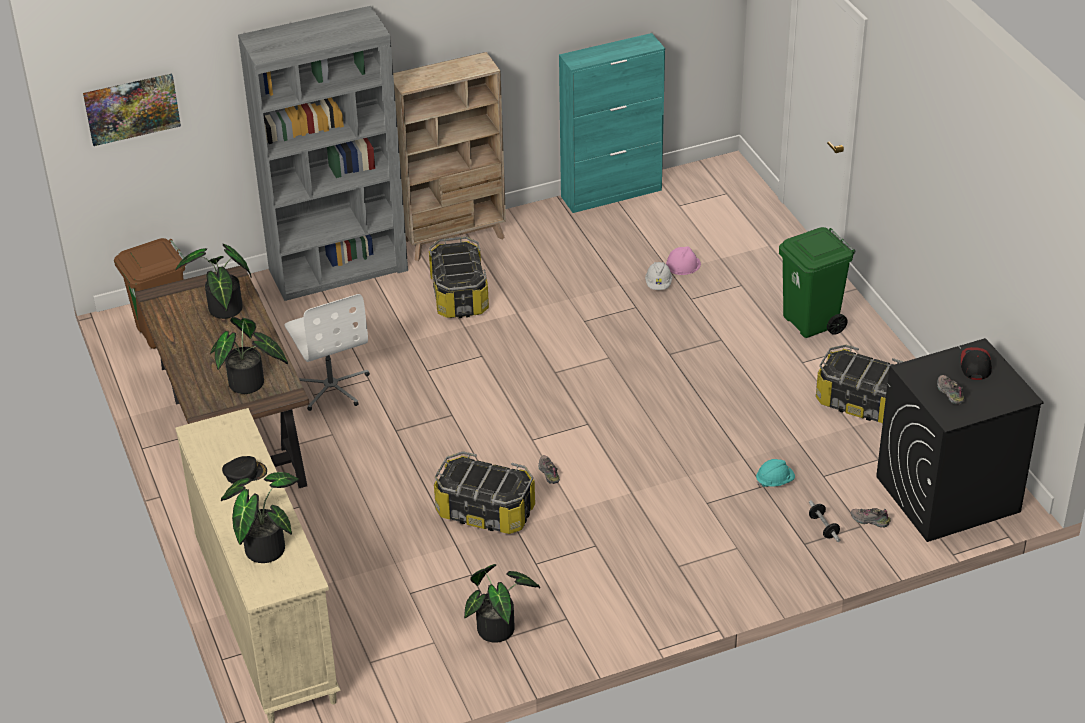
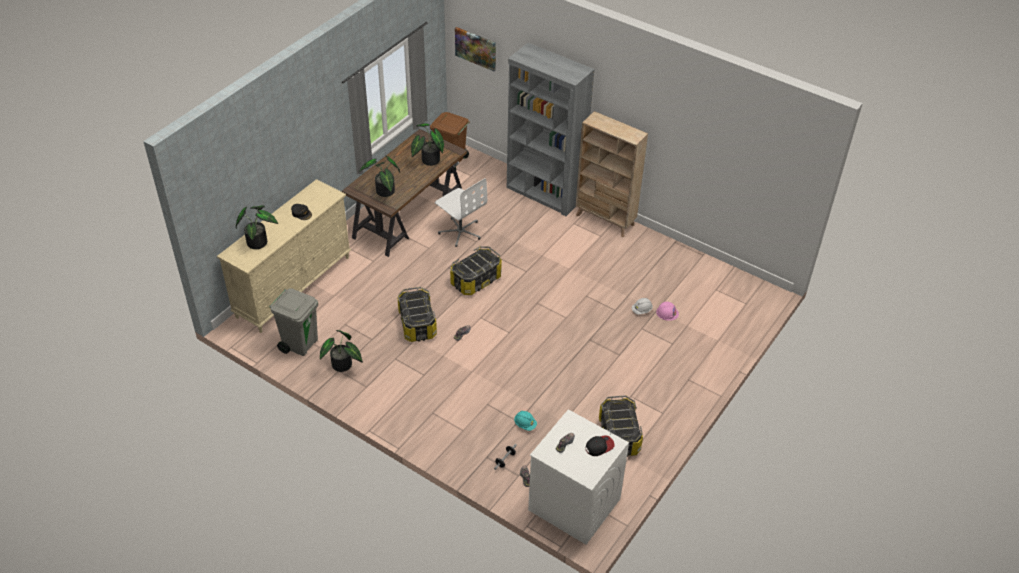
camera: 55 degrees right, 5 degrees up
(331, 386) = (460, 232): white office chair -> white office chair turned 75 degrees counterclockwise
(406, 662) = (300, 344): none -> grey trash can
(458, 295) = (563, 242): storage box -> storage box (475, 280)
(612, 193) = (699, 259): turquoise cabinet -> none
(811, 323) = (667, 386): green trash can -> none
(947, 495) = (573, 504): black washing machine -> white washing machine

